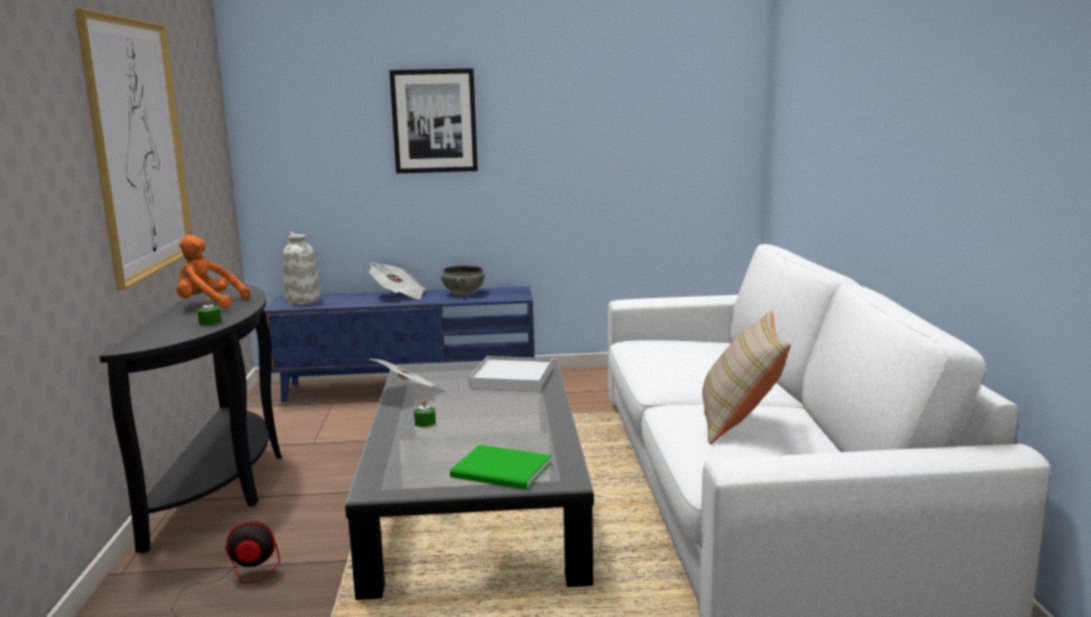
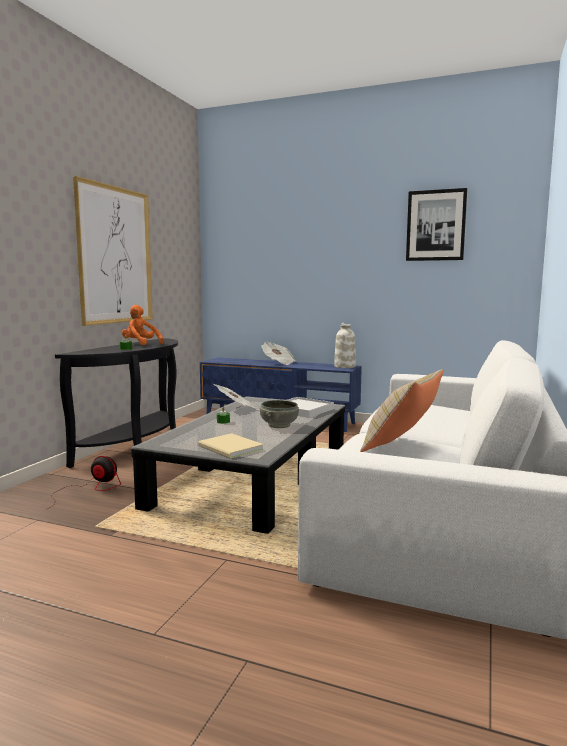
camera: 25 degrees right, 5 degrees down
(302, 301) = (225, 360): white vase -> white vase (344, 366)
(434, 121) = (310, 257): picture -> picture (436, 225)
(463, 293) = (316, 365): grey bowl -> grey bowl (278, 425)
(503, 471) = (230, 448): green book -> beige book

